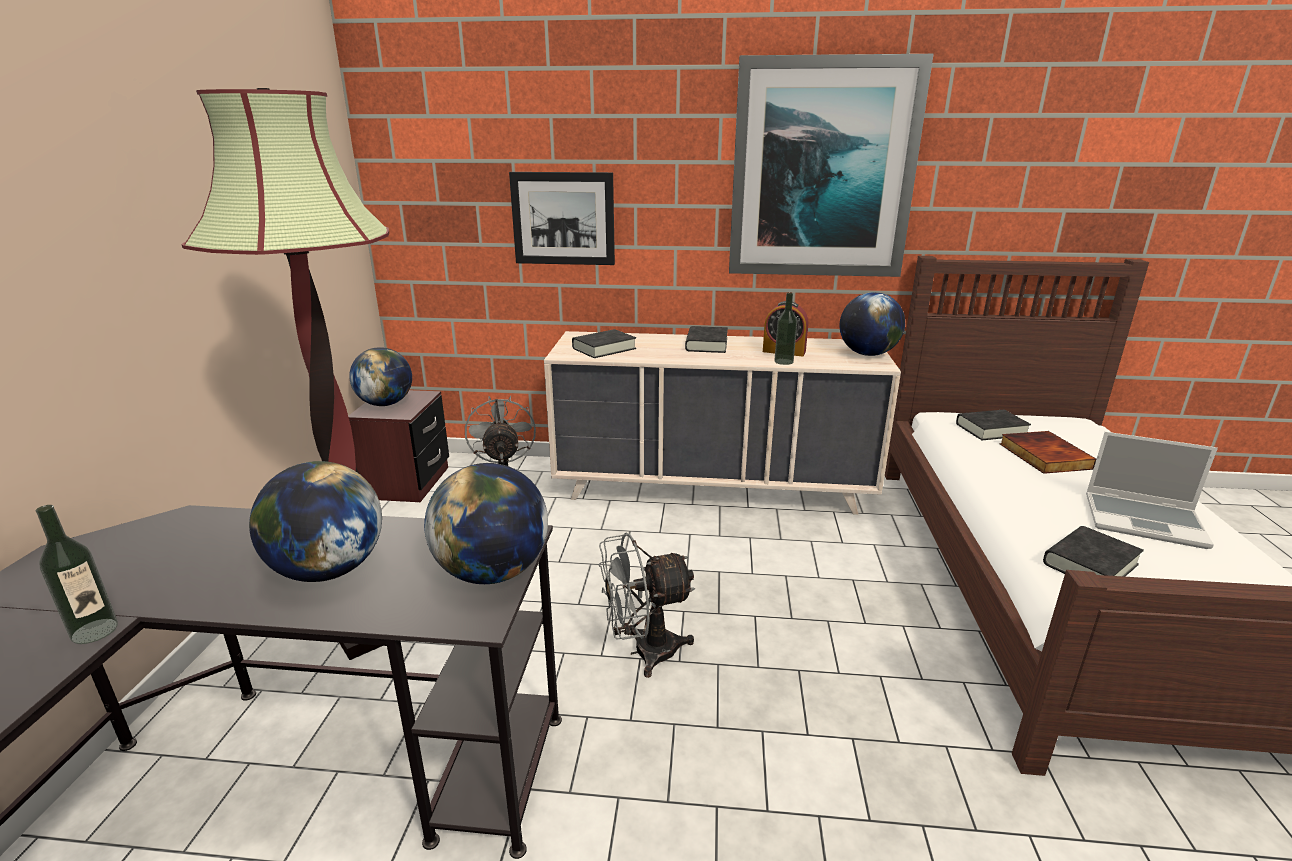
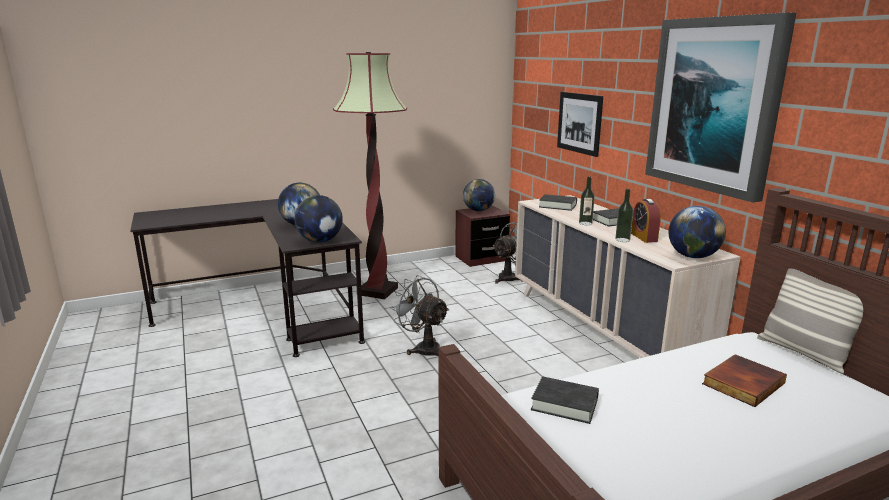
camera: 60 degrees right, 5 degrees down
(94, 631) = (253, 214): bottle -> bottle (585, 223)
(979, 411) = (803, 353): none -> pillow
(991, 429) = (760, 358): black book -> none
(1145, 521) = (677, 430): laptop -> none

